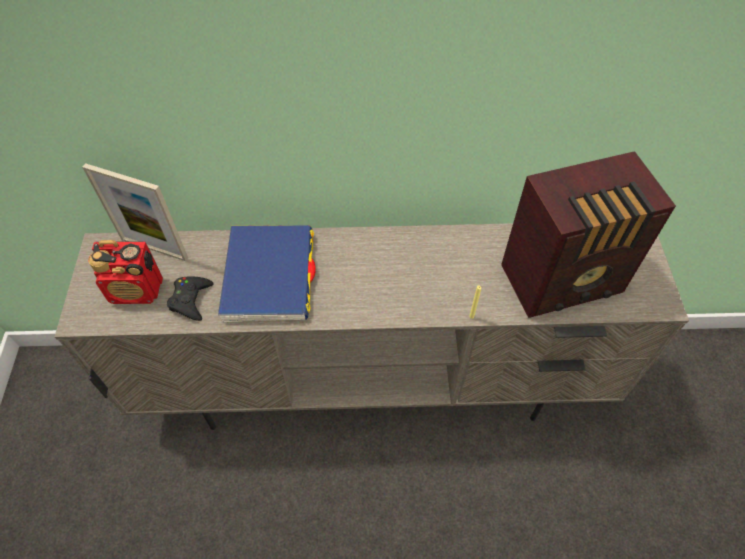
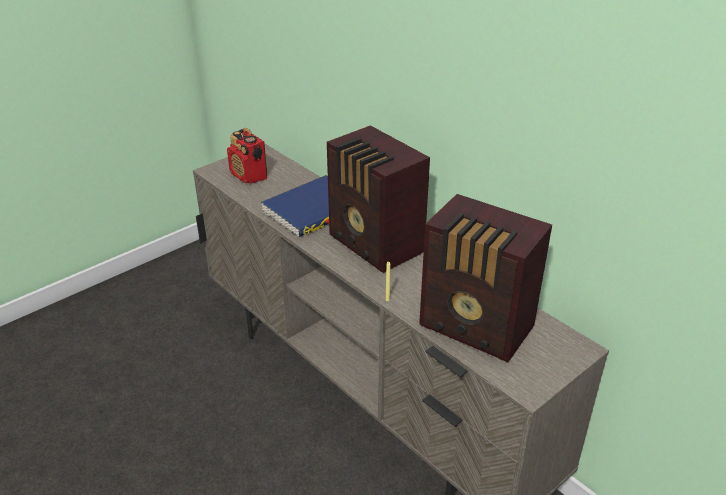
camera: 50 degrees right, 20 degrees down
(154, 248) = (282, 166): picture frame -> none
(191, 300) = (264, 194): black game controller -> none
(381, 268) = (375, 246): none -> radio

